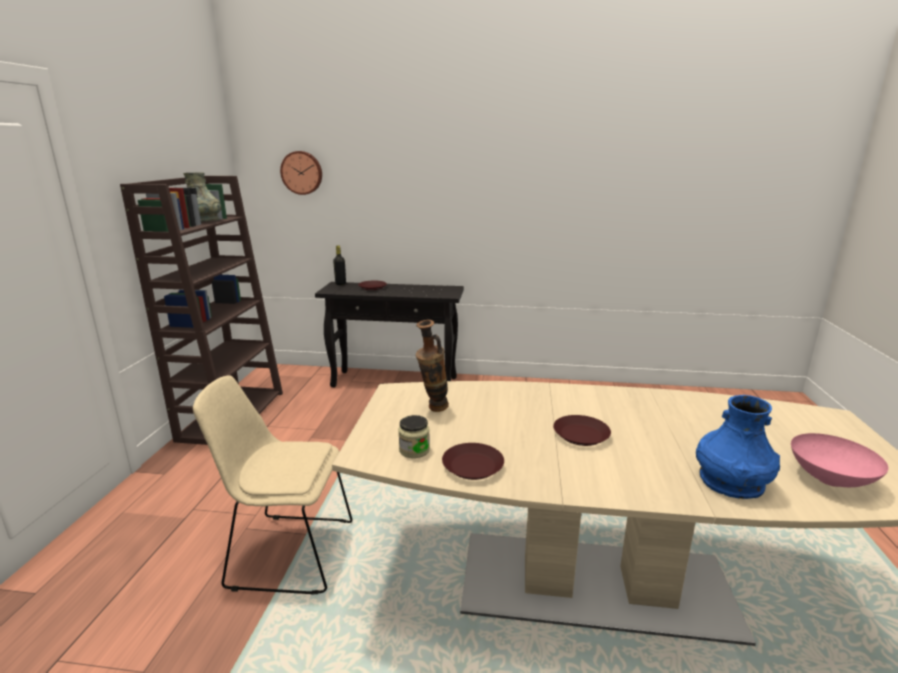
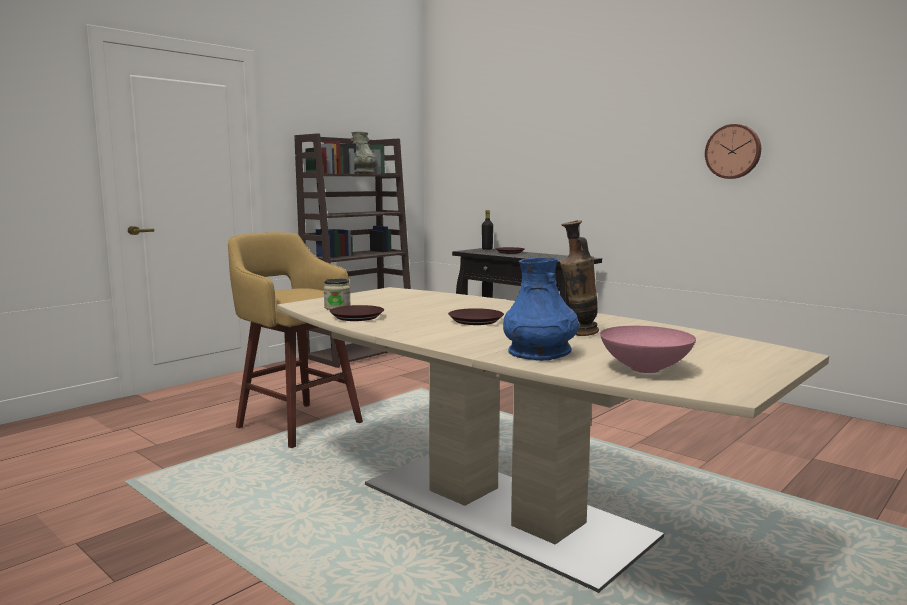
camera: 35 degrees right, 10 degrees down
(287, 552) = (297, 424): beige chair -> yellow stool
(302, 173) = (470, 141): wall clock -> wall clock (733, 151)
(433, 409) = (395, 298): vase -> vase (578, 334)

